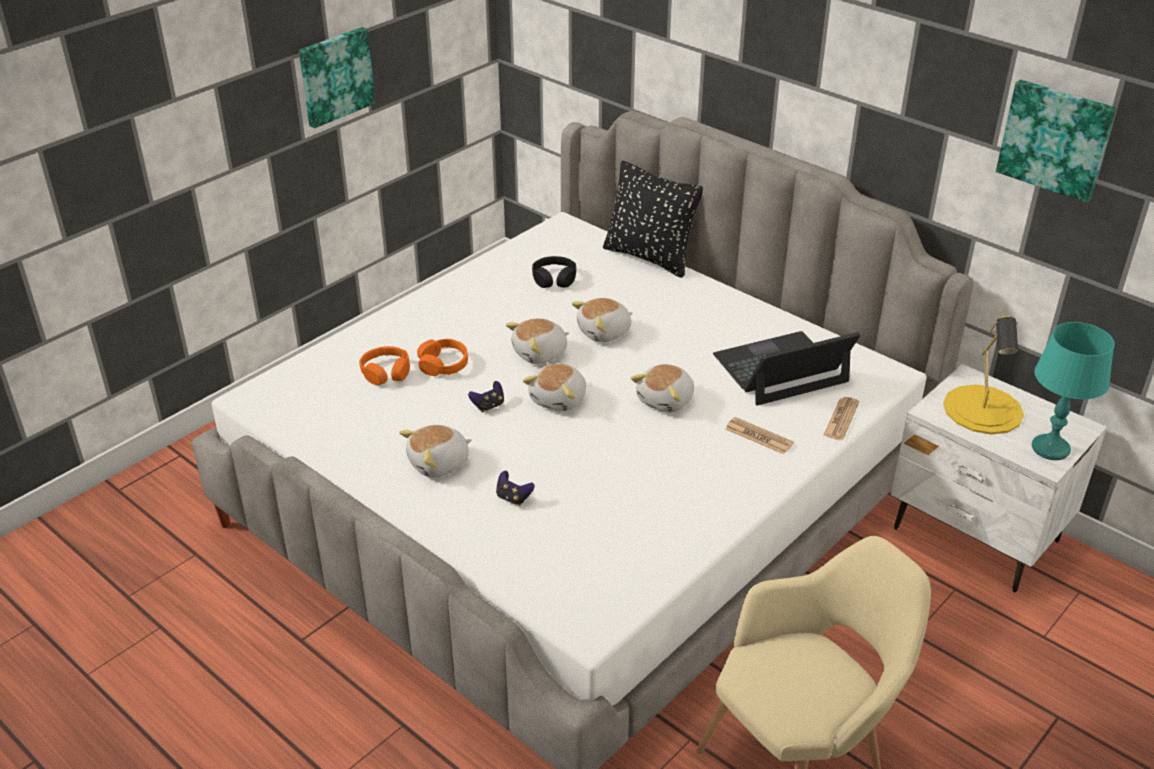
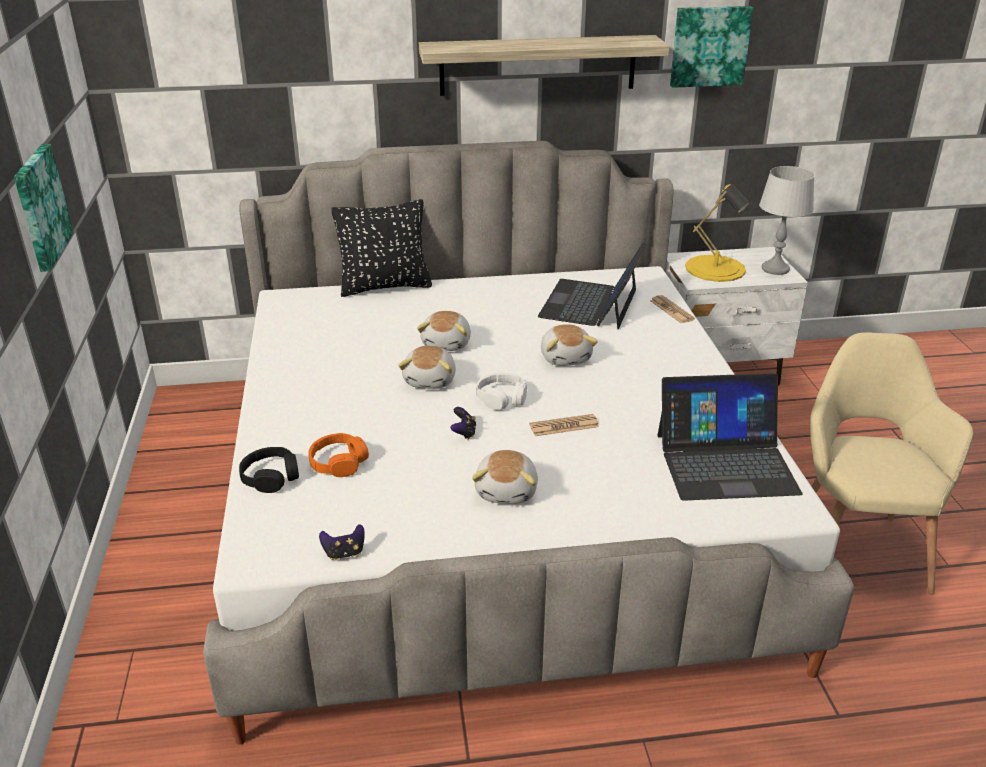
camera: 50 degrees left, 5 degrees down
(443, 364) = (374, 429): orange headphones -> none
(513, 498) = (599, 474): game controller -> game controller (344, 553)
(554, 279) = (344, 332): black headphones -> black headphones (271, 477)
(559, 399) = (502, 398): plush toy -> white headphones
(612, 560) = (725, 463): none -> laptop
(758, 436) = (653, 344): newspaper -> newspaper (564, 426)
(855, 91) = (538, 65): none -> shelf
(1050, 449) = (775, 269): turquoise table lamp -> grey table lamp

